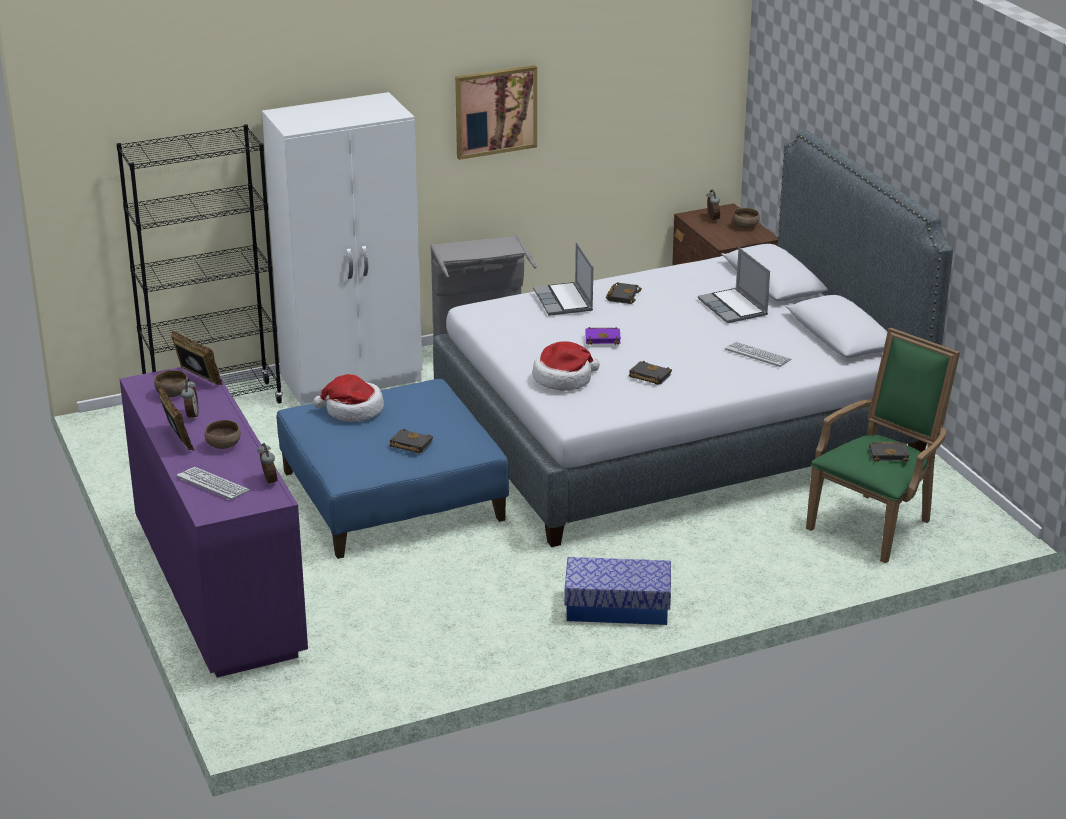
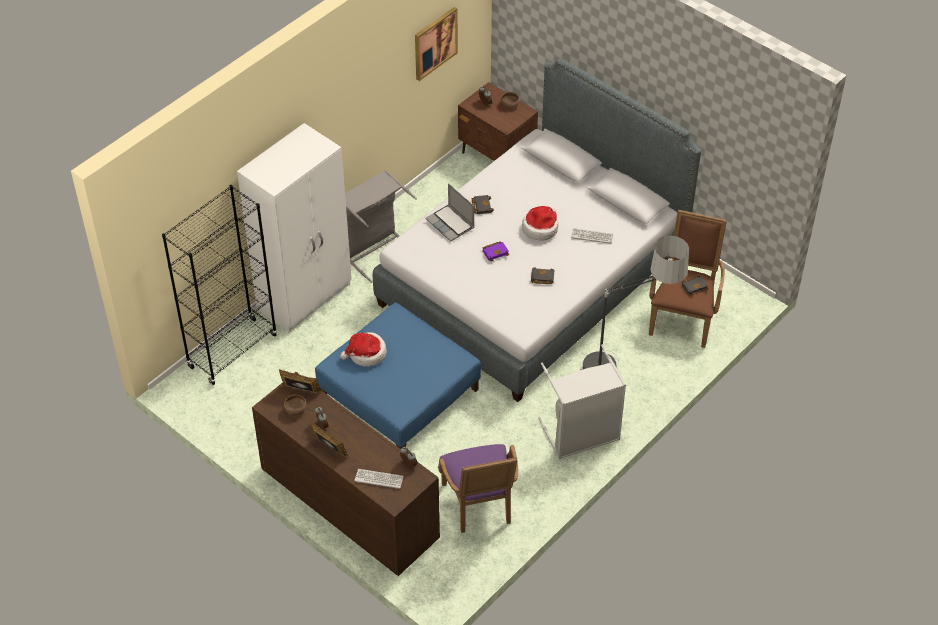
camera: 25 degrees left, 20 degrees up
(219, 588) = (349, 506): purple dresser -> brown dresser
(223, 446) = (361, 444): brown bowl -> none
(400, 640) = (479, 507): none -> purple armchair
(409, 445) = (420, 372): black book -> none
(495, 111) = (360, 101): picture -> picture (435, 43)
(564, 379) = (495, 297): hat -> hat (540, 228)
(617, 607) = (582, 436): storage box -> grey laundry basket
(734, 308) = (553, 195): laptop -> none
(746, 552) = (626, 366): none -> floor lamp
(876, 523) = (683, 316): green armchair -> brown armchair

